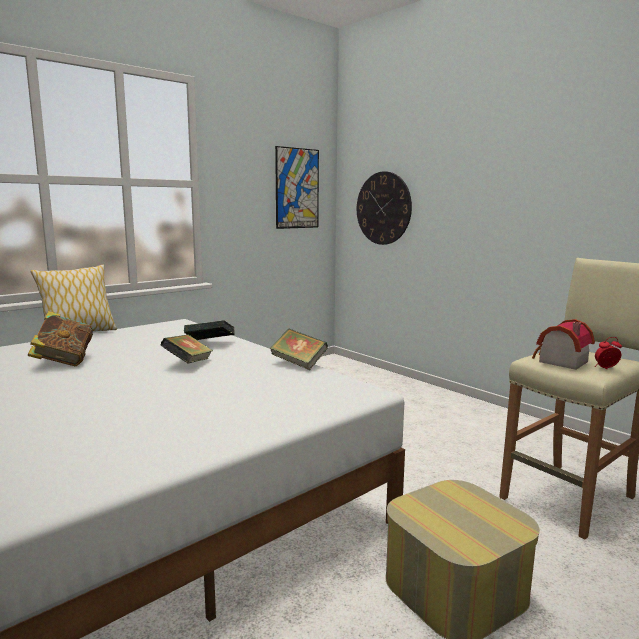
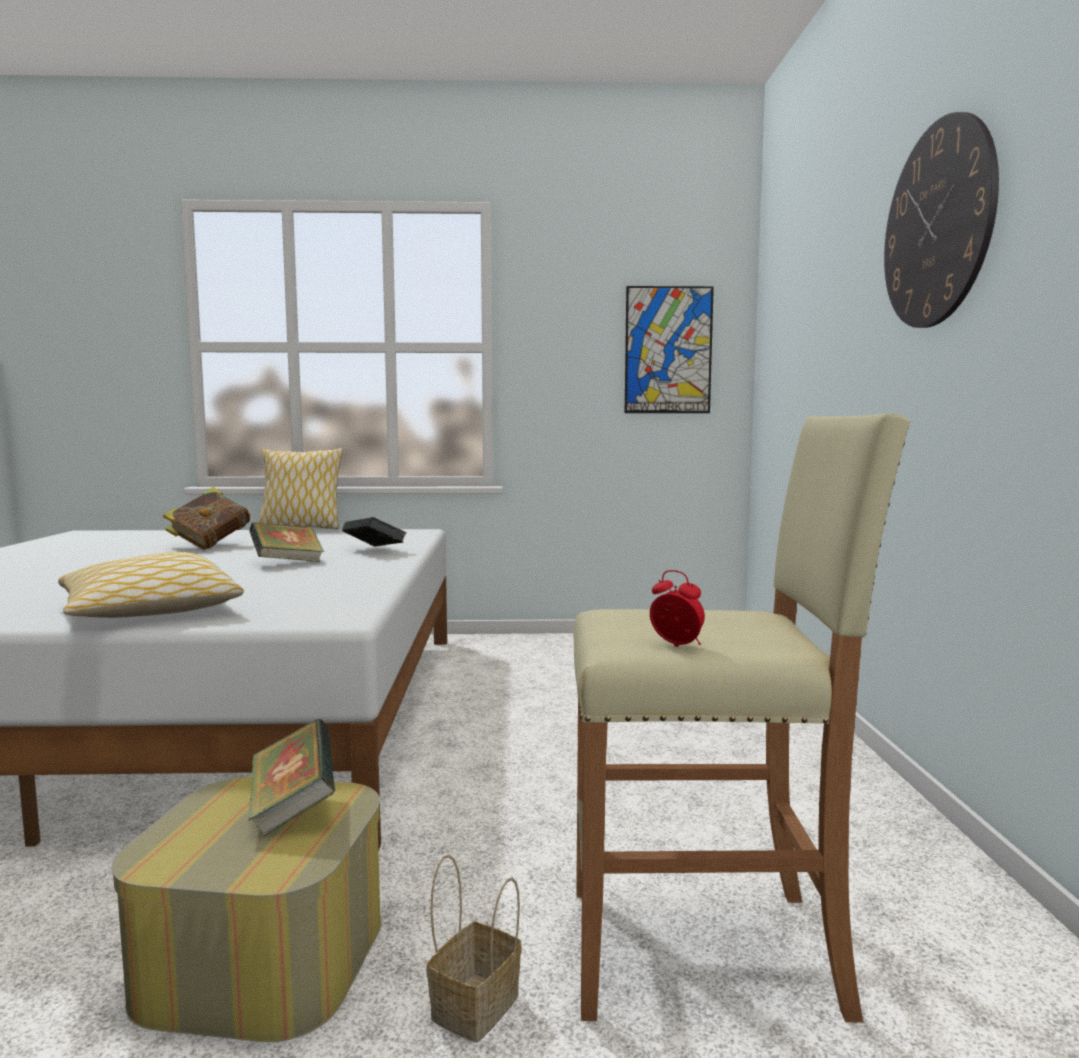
camera: 40 degrees right, 5 degrees down
(249, 419) = (150, 611): none -> pillow
(298, 363) = (384, 580): book -> book (293, 808)
(383, 208) = (789, 373): wall clock -> wall clock (937, 225)
(555, 556) = (475, 1009): none -> basket
(559, 361) = (636, 622): toy house -> none

